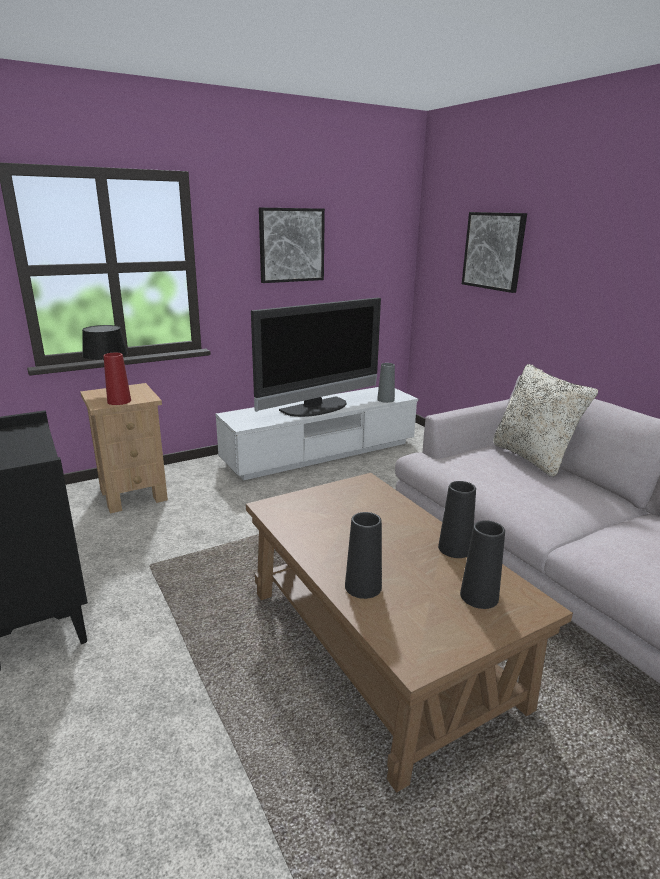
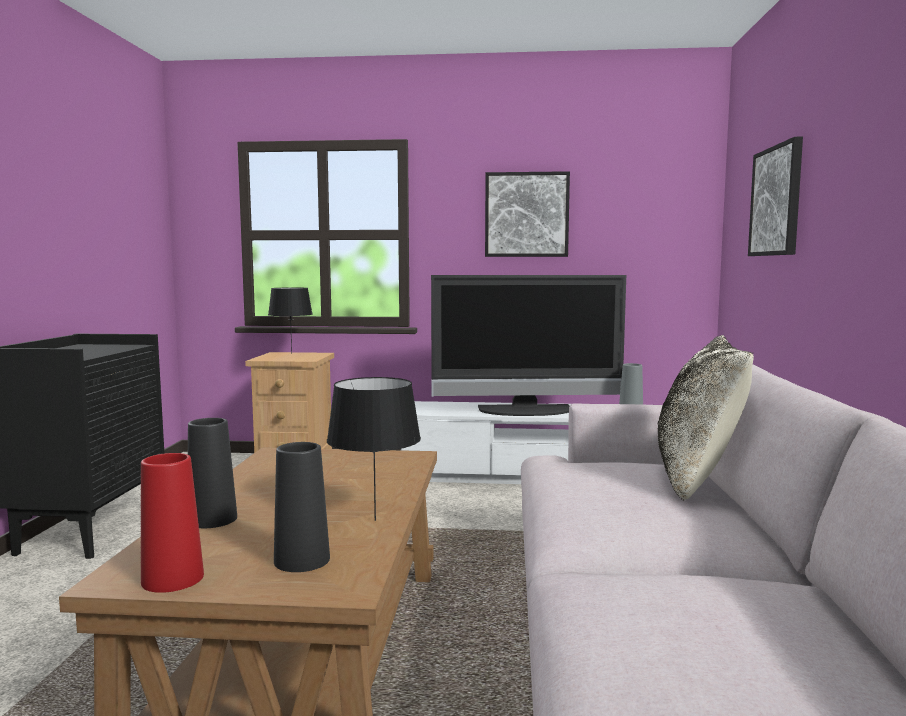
camera: 35 degrees right, 15 degrees down
(119, 401) = (280, 358): red vase -> red vase (172, 579)
(454, 548) = (375, 521): black vase -> black table lamp

